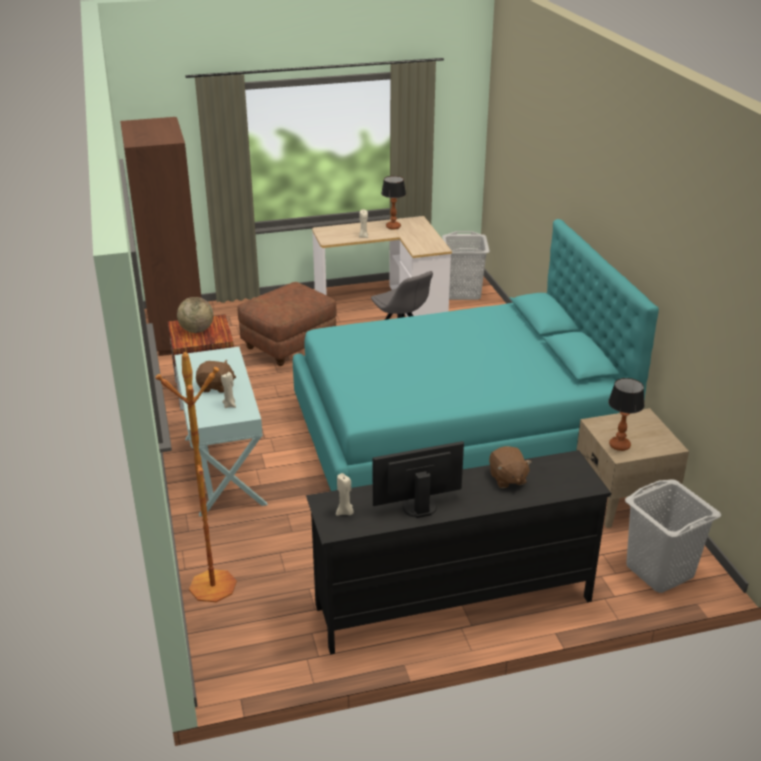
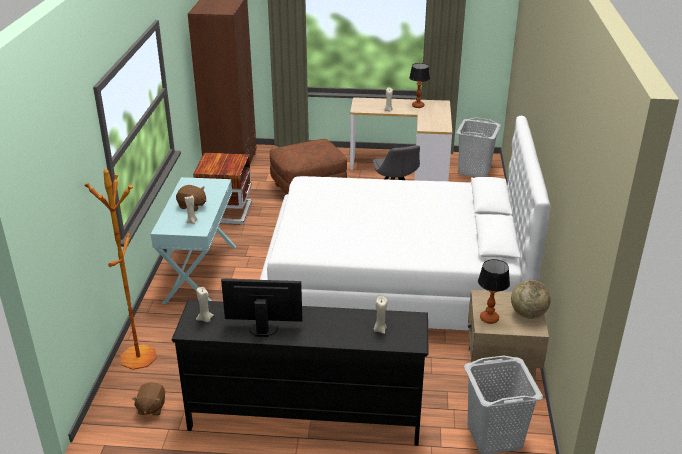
camera: 20 degrees right, 0 degrees up
(196, 330) = (219, 162): globe -> globe (528, 314)
(457, 432) = (396, 282): turquoise bed -> white bed
(507, 479) = (349, 322): brown plush toy -> brown plush toy (151, 407)
(544, 479) = (380, 329): none -> beige candle

